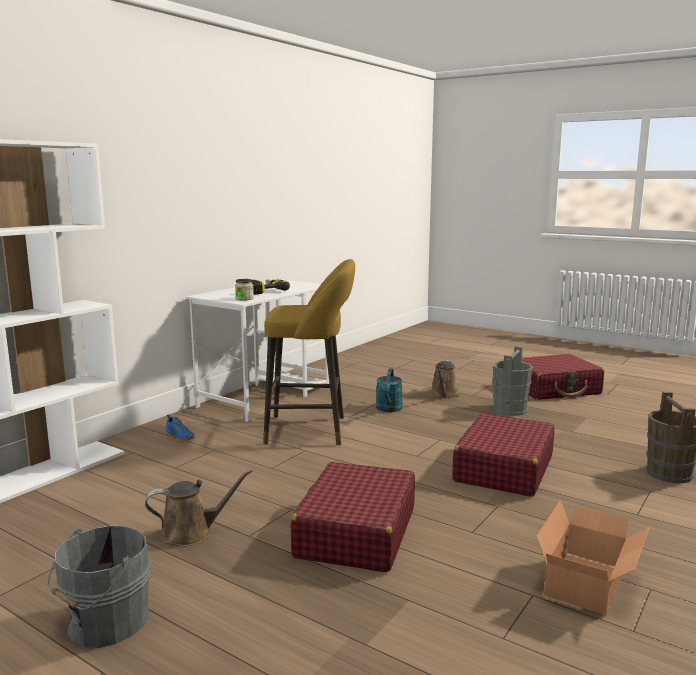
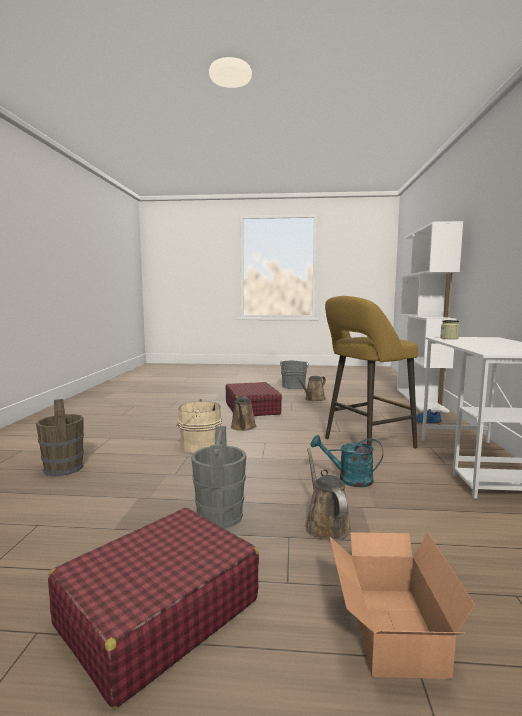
camera: 150 degrees right, 5 degrees down
(264, 291) = (483, 343): power drill -> none
(388, 409) = (349, 479): turquoise watering can -> turquoise watering can turned 60 degrees counterclockwise
(420, 487) = (243, 427): none -> brown watering can
(503, 469) = (198, 446): red suitcase -> beige bucket
(589, 582) = (146, 412): cardboard box -> cardboard box (390, 631)

